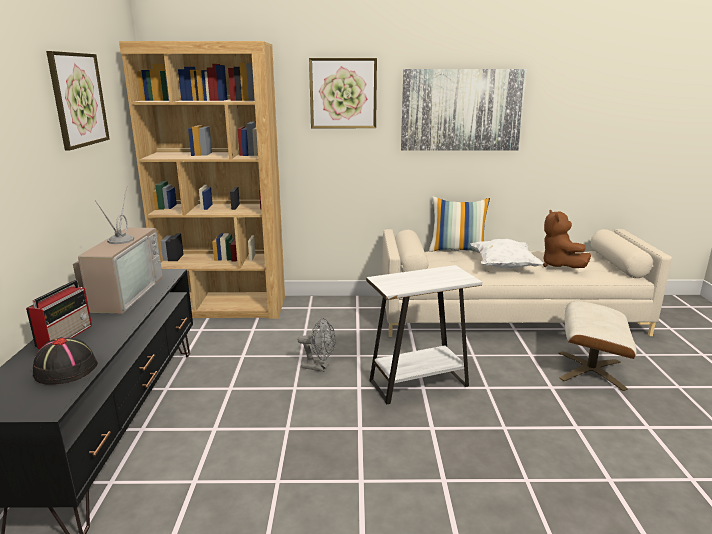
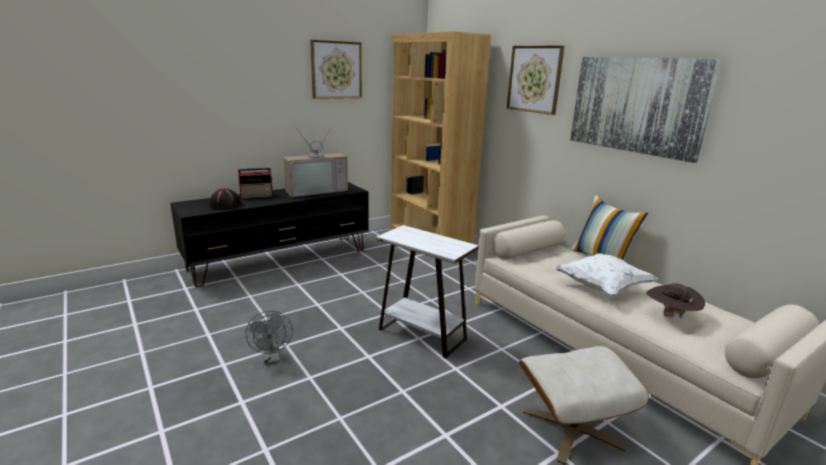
camera: 55 degrees right, 0 degrees up
(319, 367) = (396, 291): grey fan -> grey fan (272, 359)
(559, 266) = (670, 316): brown plush toy -> brown hat

